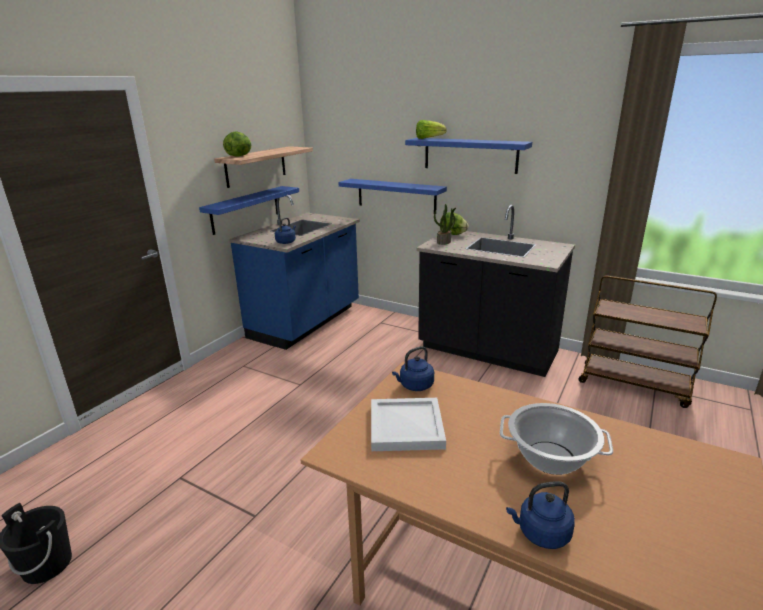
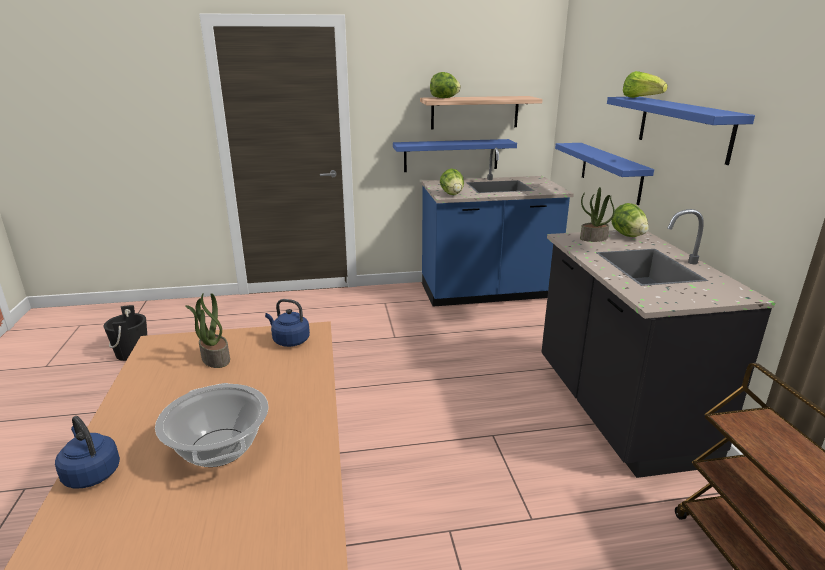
camera: 50 degrees right, 0 degrees up
(286, 242) = (452, 194): blue kettle -> lettuce
(405, 427) = (215, 359): white tray -> potted plant

